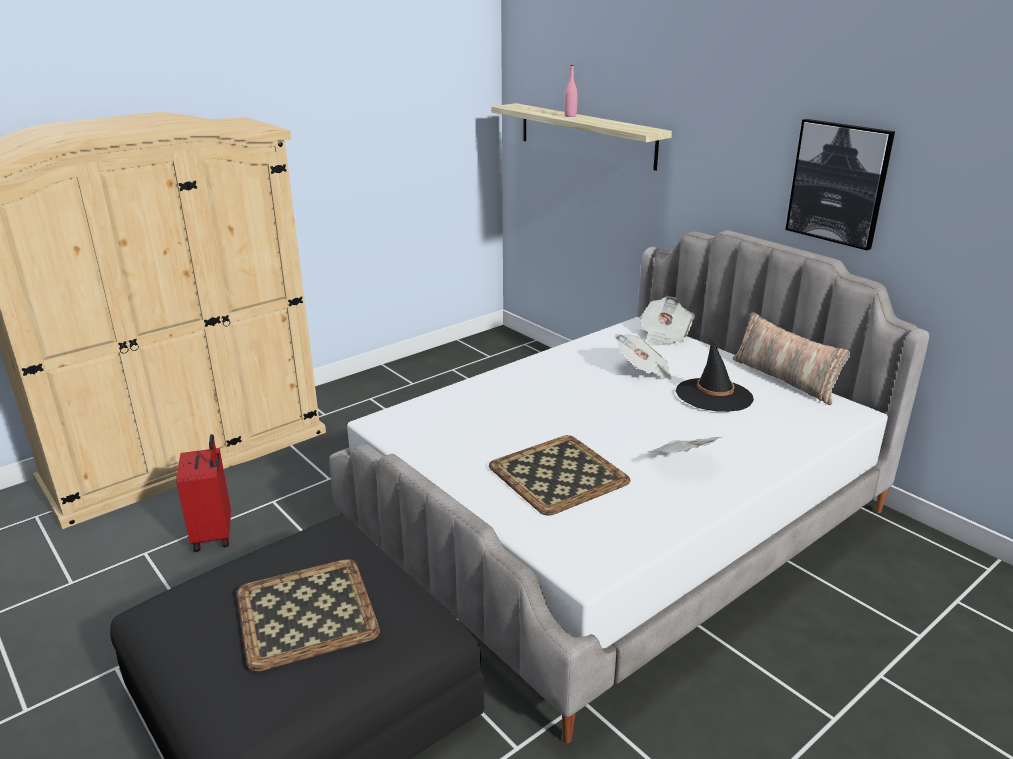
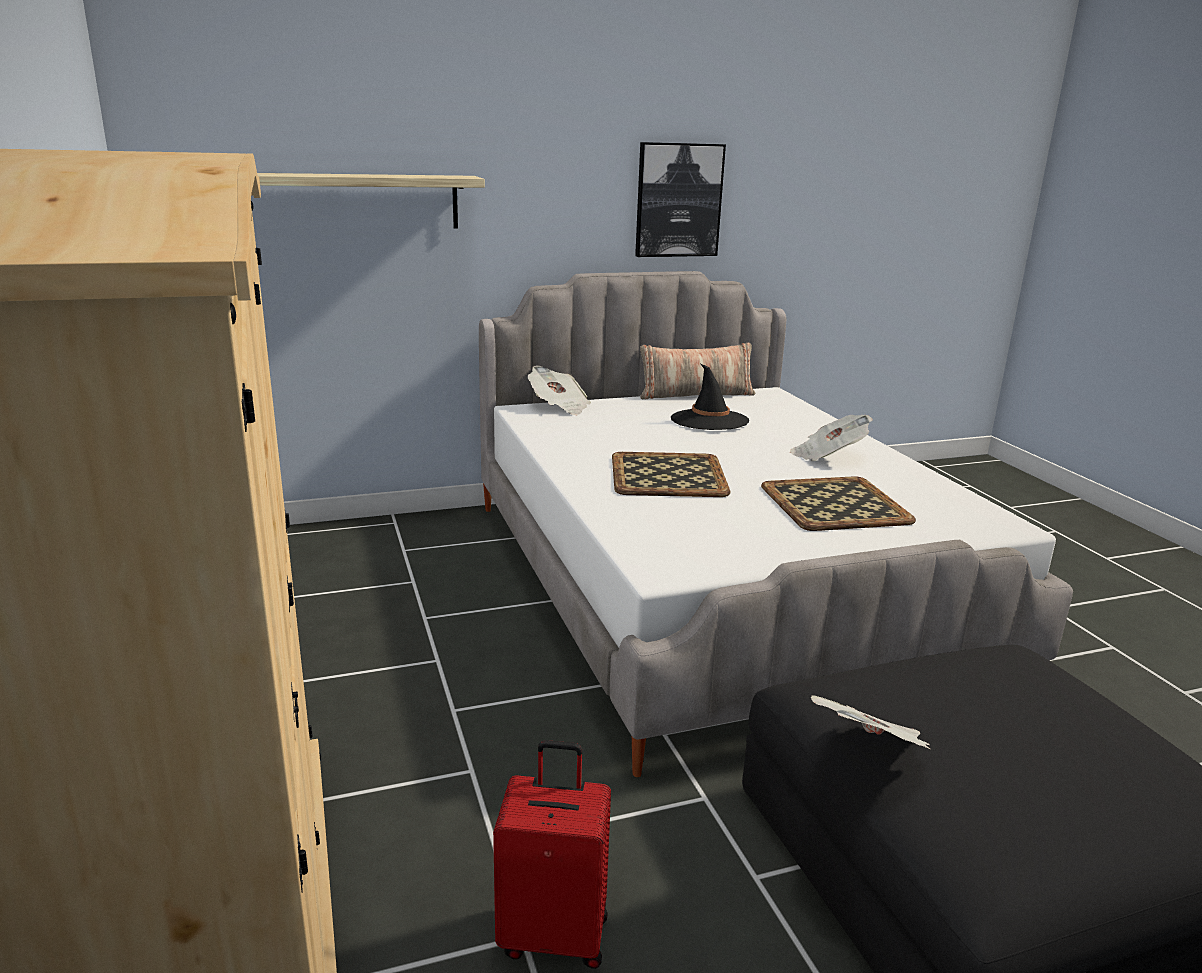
camera: 70 degrees left, 5 degrees down
(307, 611) = (1023, 718): tray -> tray (667, 475)
(570, 116) = (315, 174): pink bottle -> none
(643, 371) = (633, 430): newspaper -> newspaper (870, 749)

